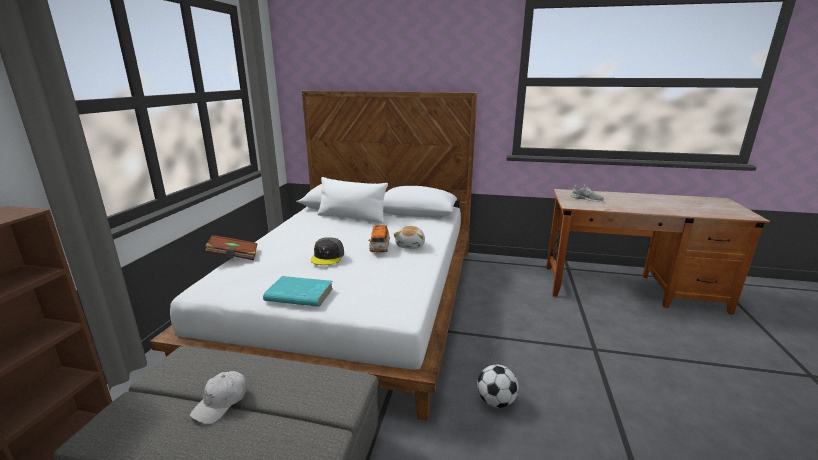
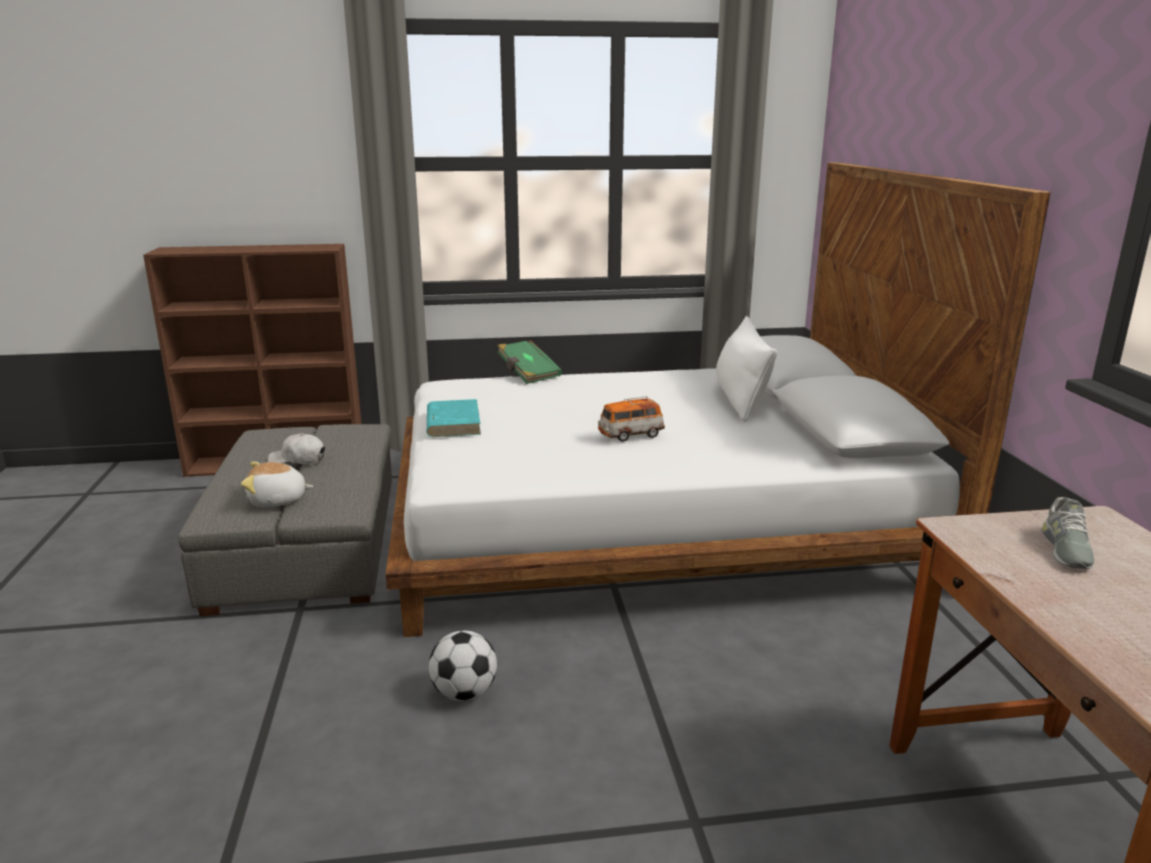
camera: 70 degrees right, 0 degrees up
(234, 257) = (528, 374): brown book -> green book
(328, 256) = (566, 412): grey cap -> none
(411, 245) = (670, 455): plush toy -> plush toy (277, 501)

